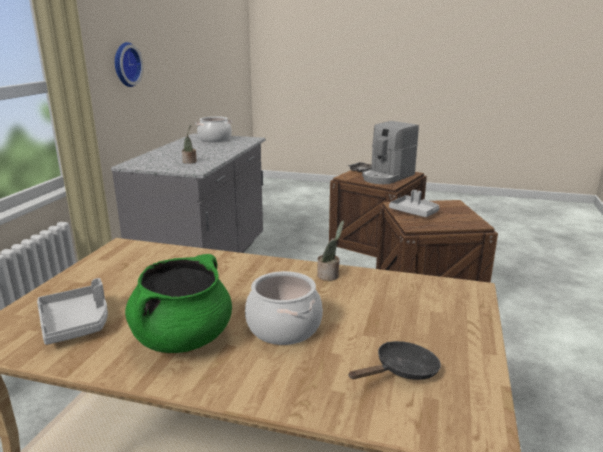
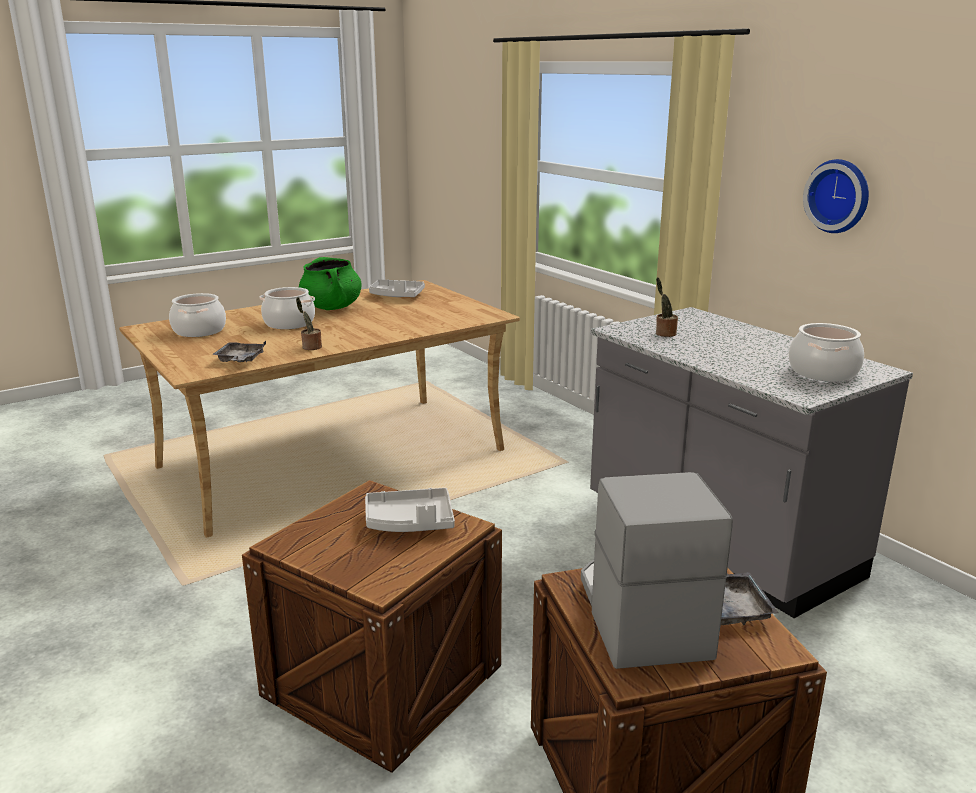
camera: 130 degrees right, 0 degrees up
(402, 371) = (199, 331): black frying pan -> cooking pot
(410, 287) = (240, 360): none -> grey tray

